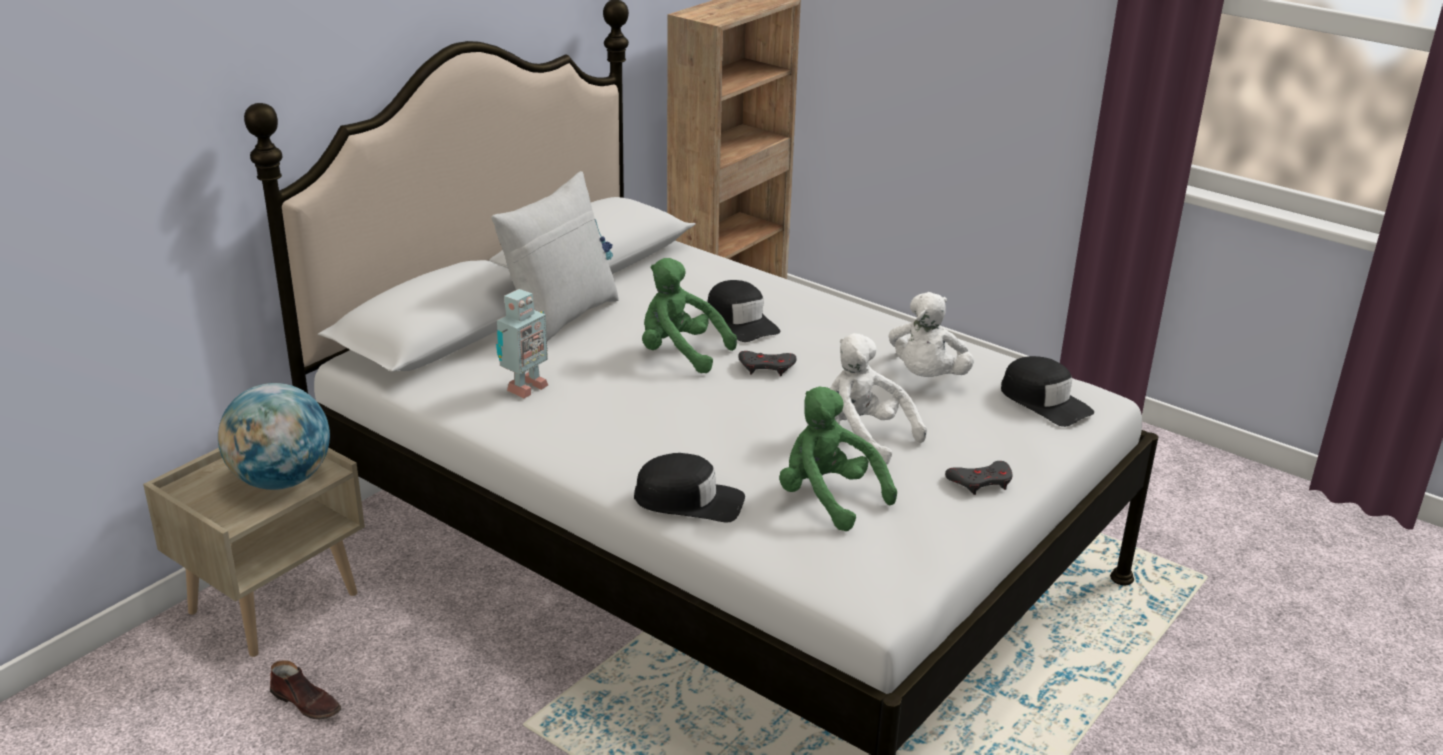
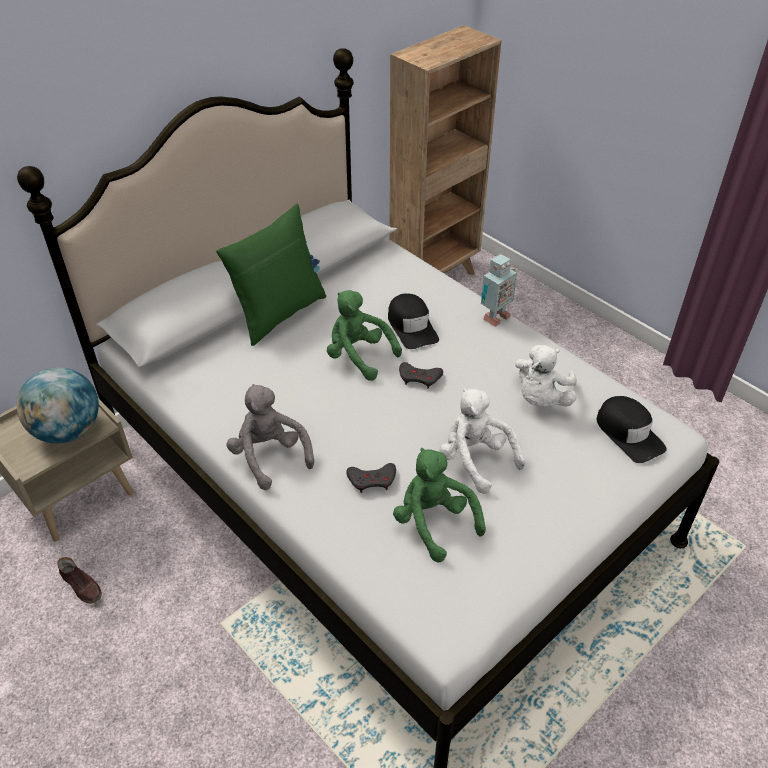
camera: 10 degrees right, 15 degrees up
(524, 388) = (236, 382): toy robot -> toy robot (494, 317)
(561, 320) = (279, 314): grey pillow -> green pillow
(593, 454) = (269, 456): none -> grey plush toy
(689, 500) = (328, 513): black cap -> none
(981, 482) = (558, 517): grey game controller -> grey game controller (372, 480)

